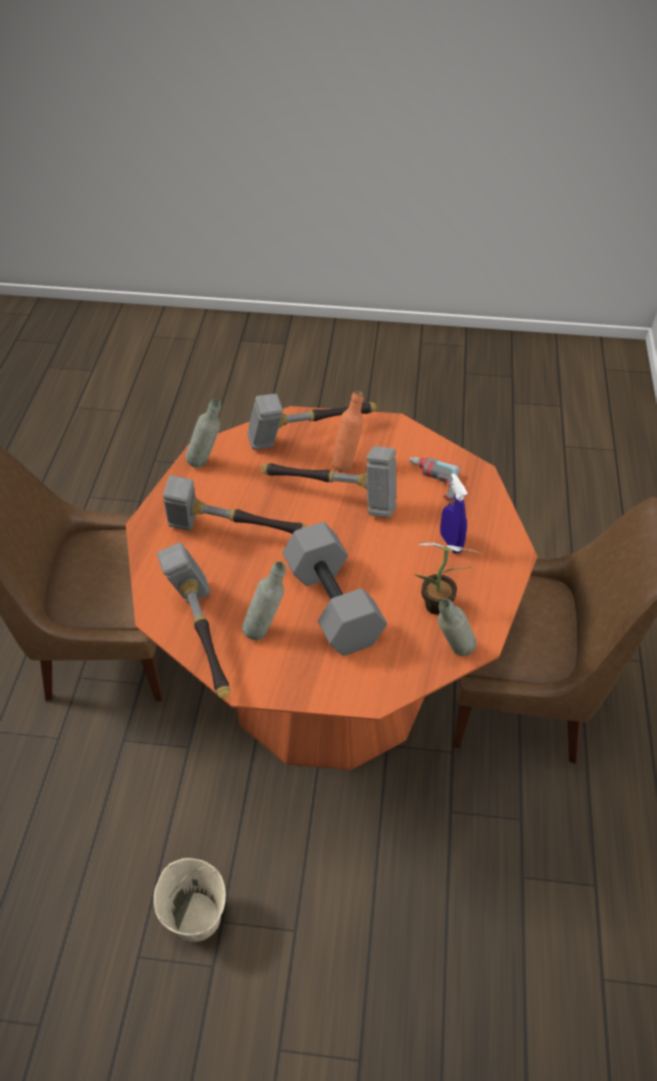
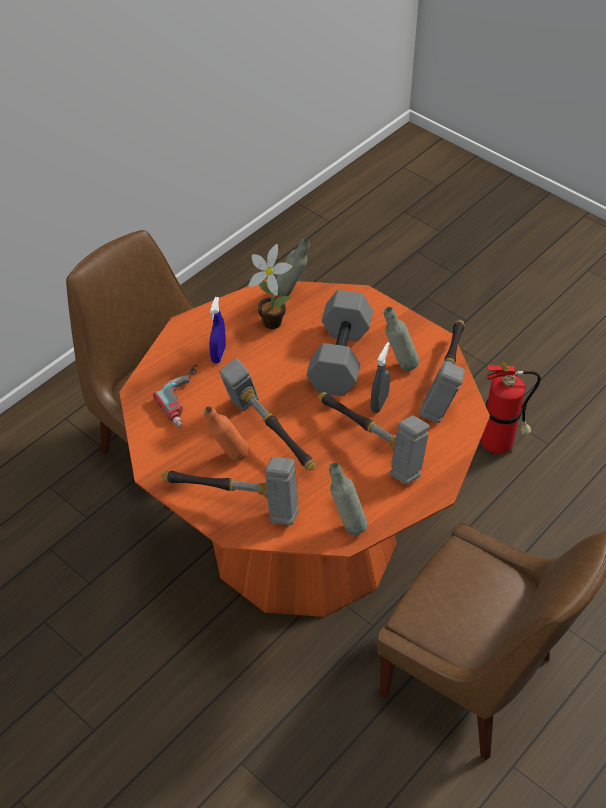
camera: 145 degrees left, 0 degrees up
(195, 916) = (500, 444): beige bucket -> fire extinguisher
(256, 577) = (379, 403): none -> grey spray bottle

